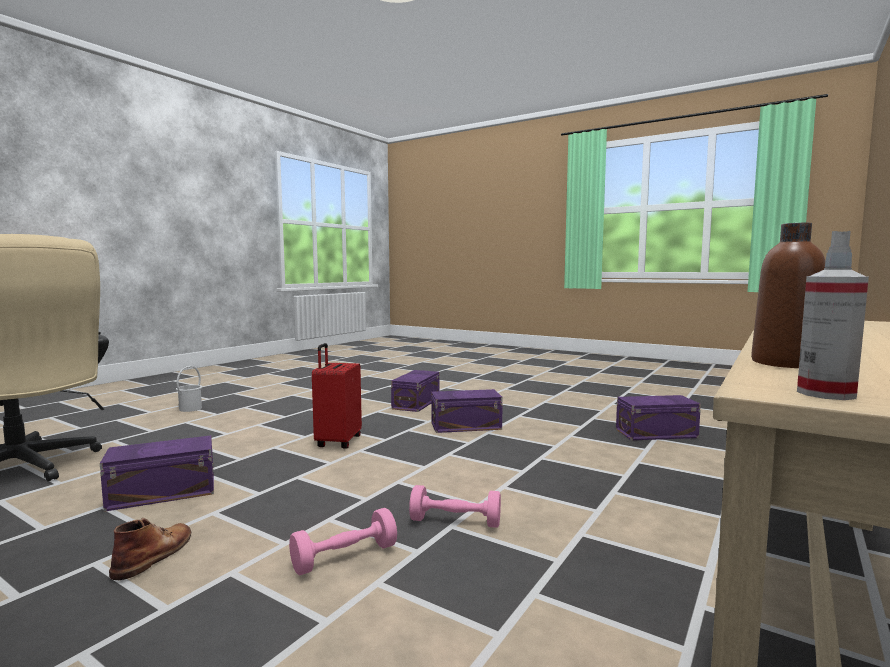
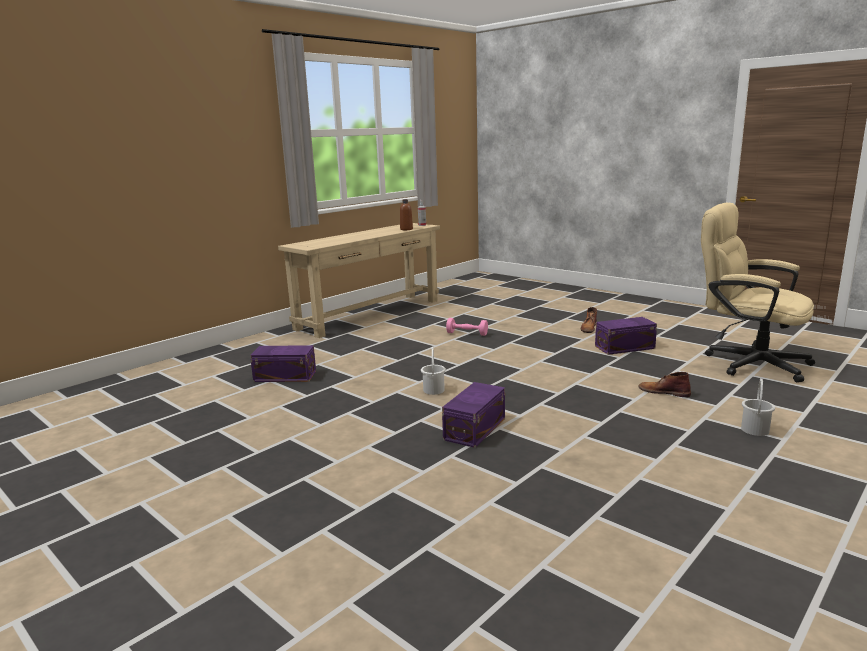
camera: 170 degrees left, 10 degrees up
(216, 431) = (663, 392): none -> brown boot
(337, 442) = (543, 376): red suitcase -> none
(345, 557) = (513, 326): pink dumbbell -> none
(464, 426) = (434, 390): purple storage box -> white bucket

